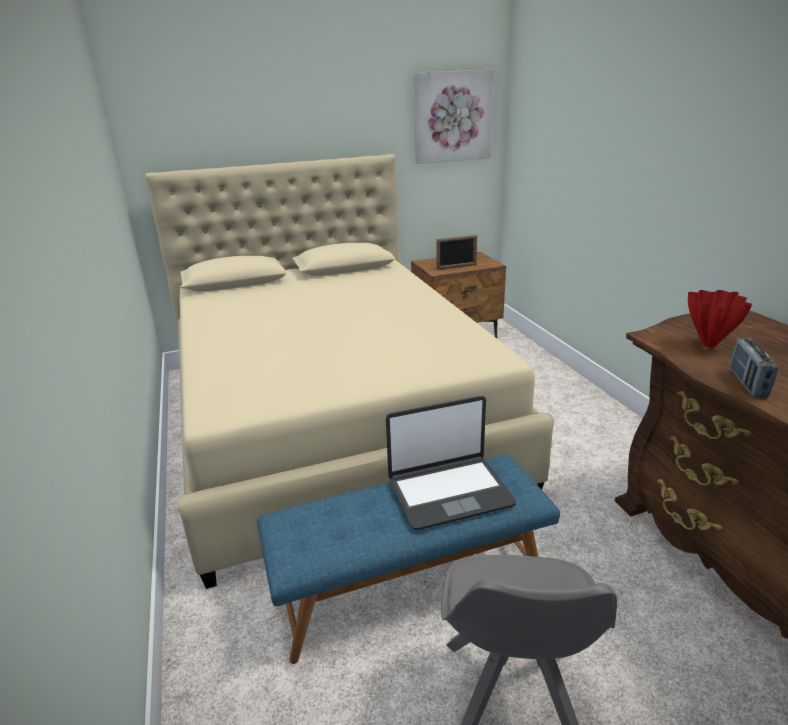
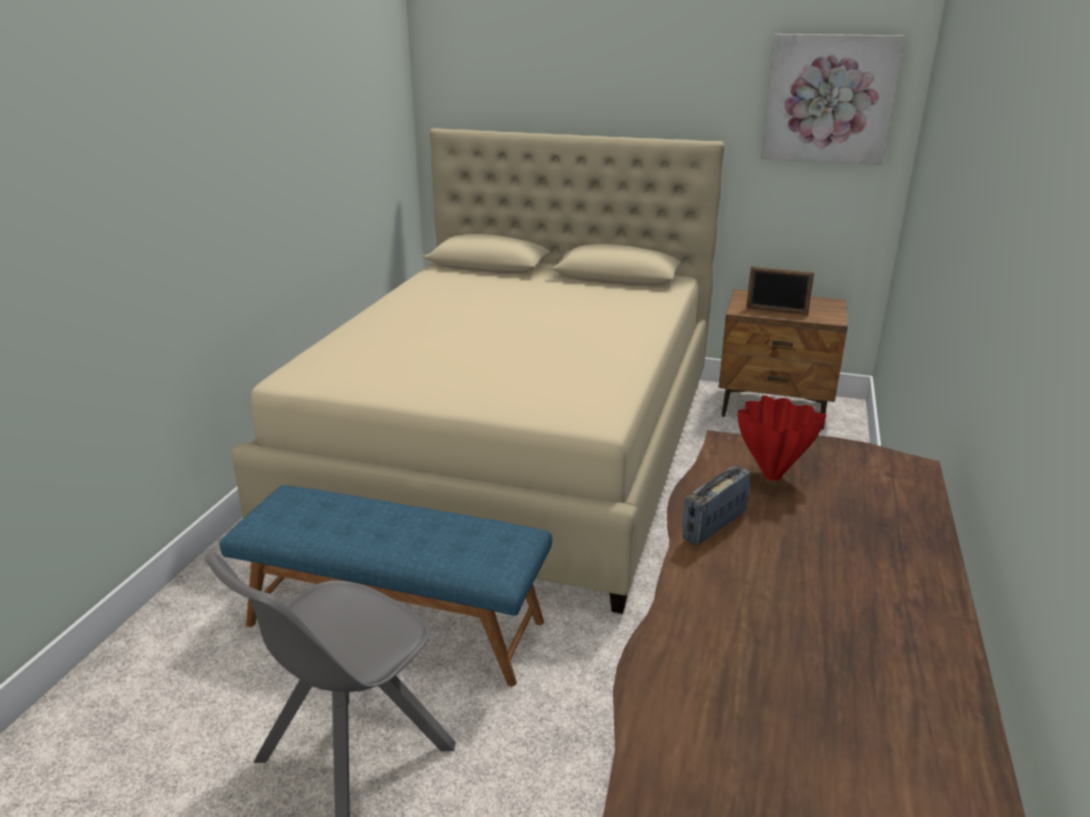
camera: 35 degrees right, 0 degrees up
(449, 492) = (434, 533): laptop -> none

